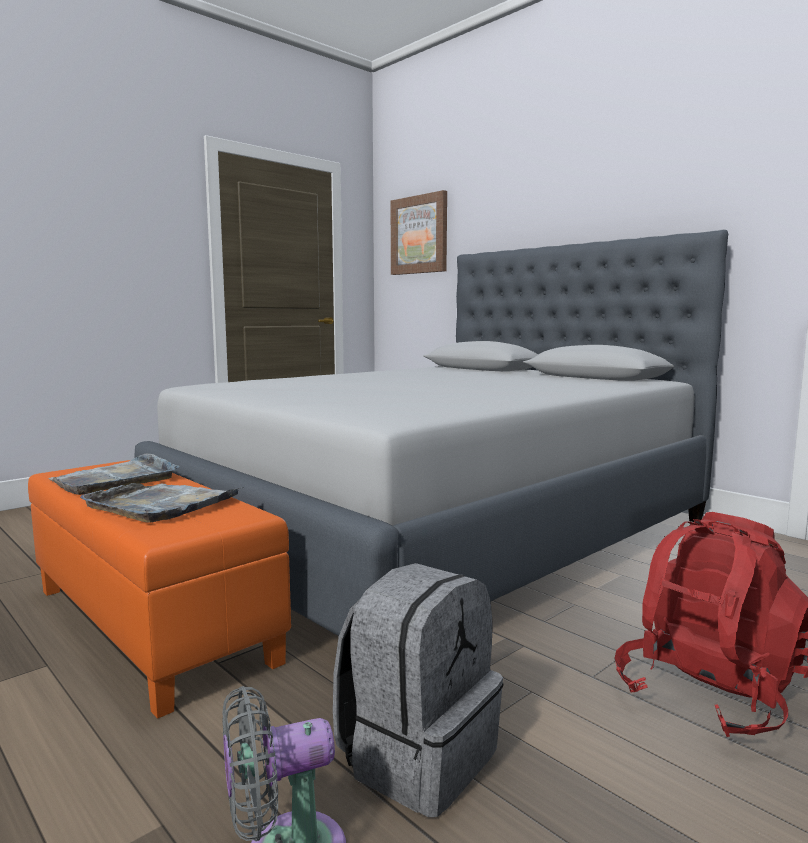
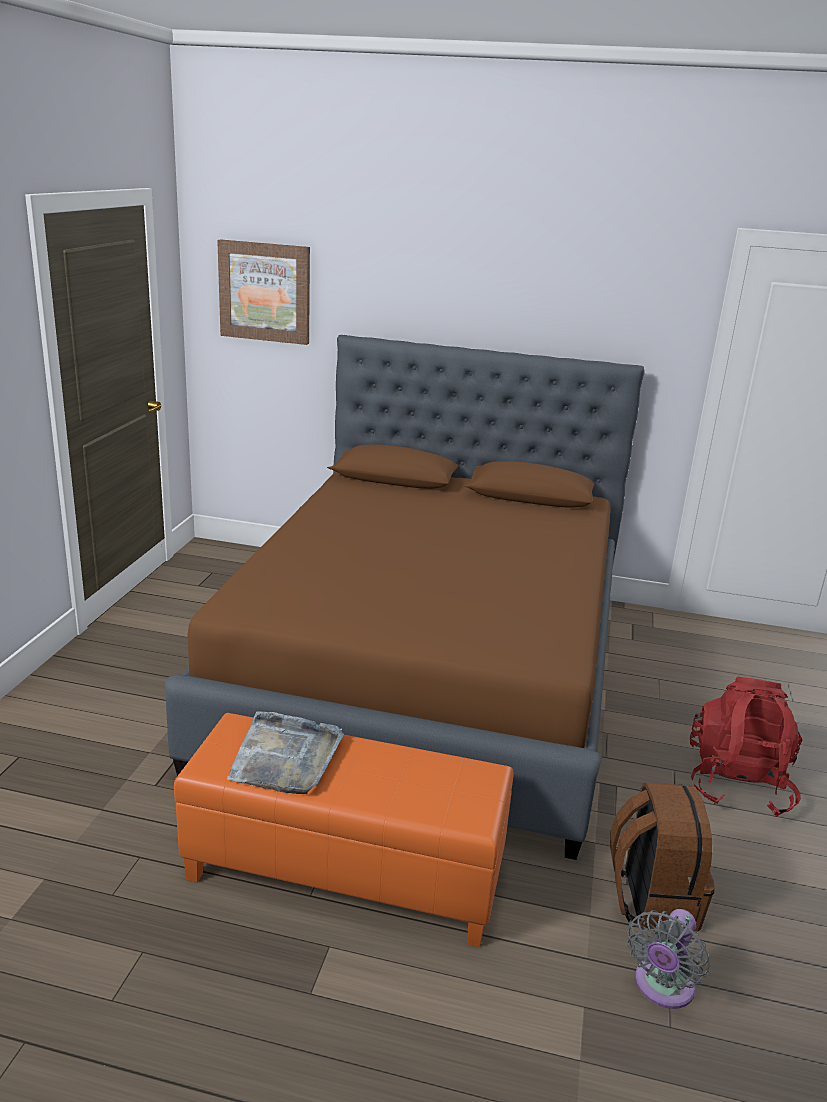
camera: 35 degrees left, 15 degrees up
(161, 504) = (401, 782): grey tray -> none
(417, 756) = (651, 898): grey backpack -> brown backpack
(438, 530) = (428, 674): grey bed -> brown bed

